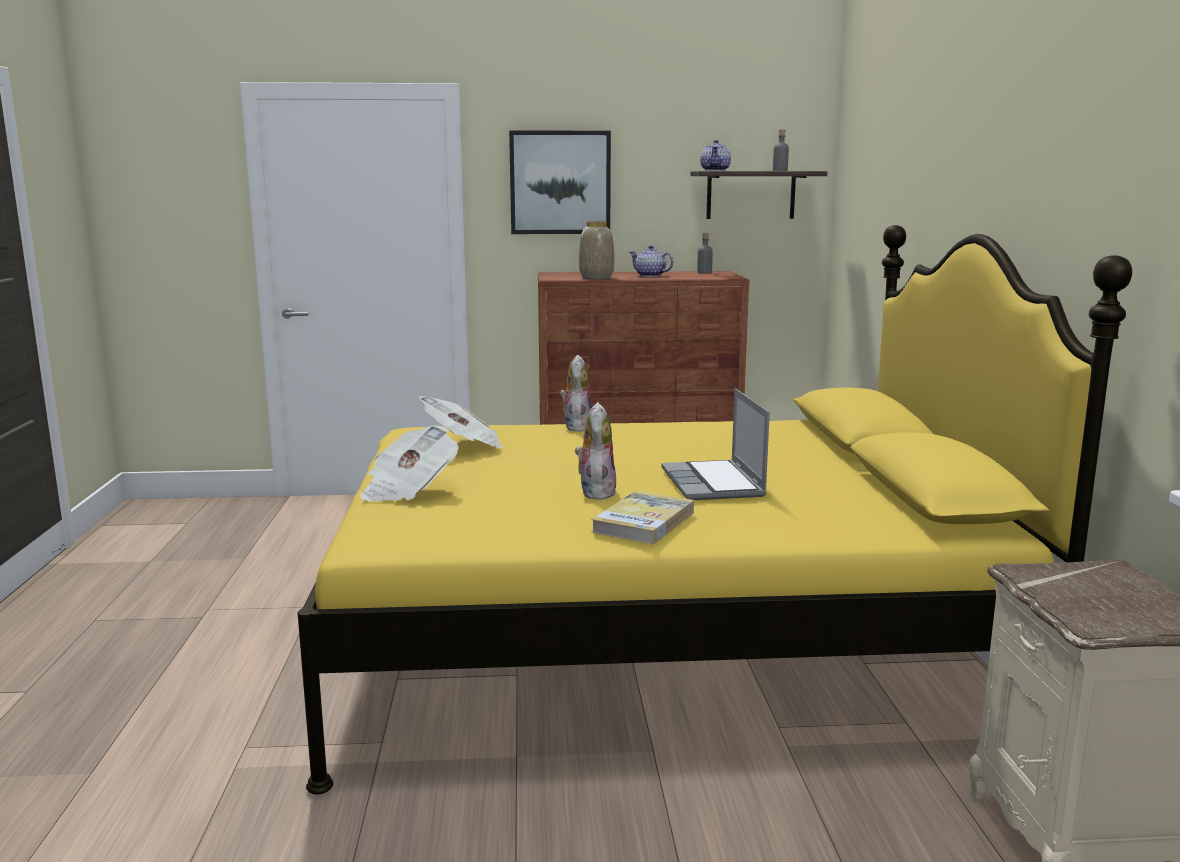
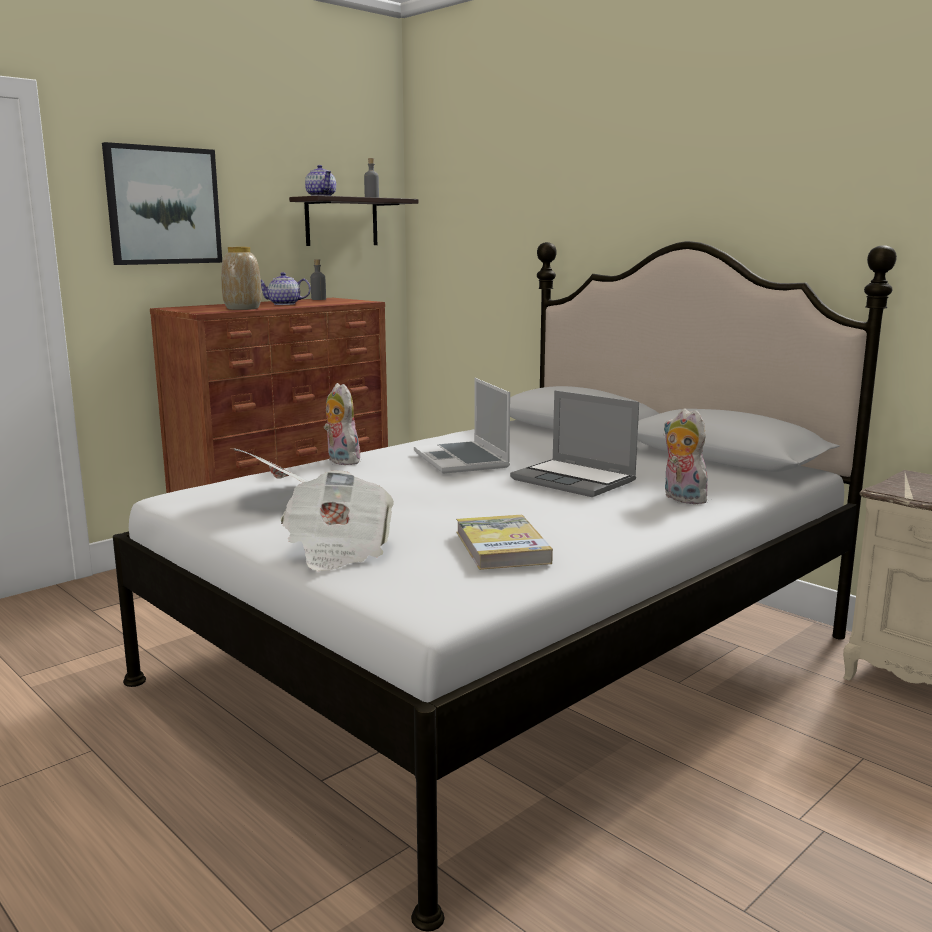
camera: 40 degrees left, 0 degrees up
(595, 492) = (505, 509): plush toy -> plush toy (681, 498)
(644, 522) = (607, 521): book -> book (502, 547)
(657, 650) = (506, 659): yellow bed -> white bed
(666, 445) = (462, 460): none -> laptop

